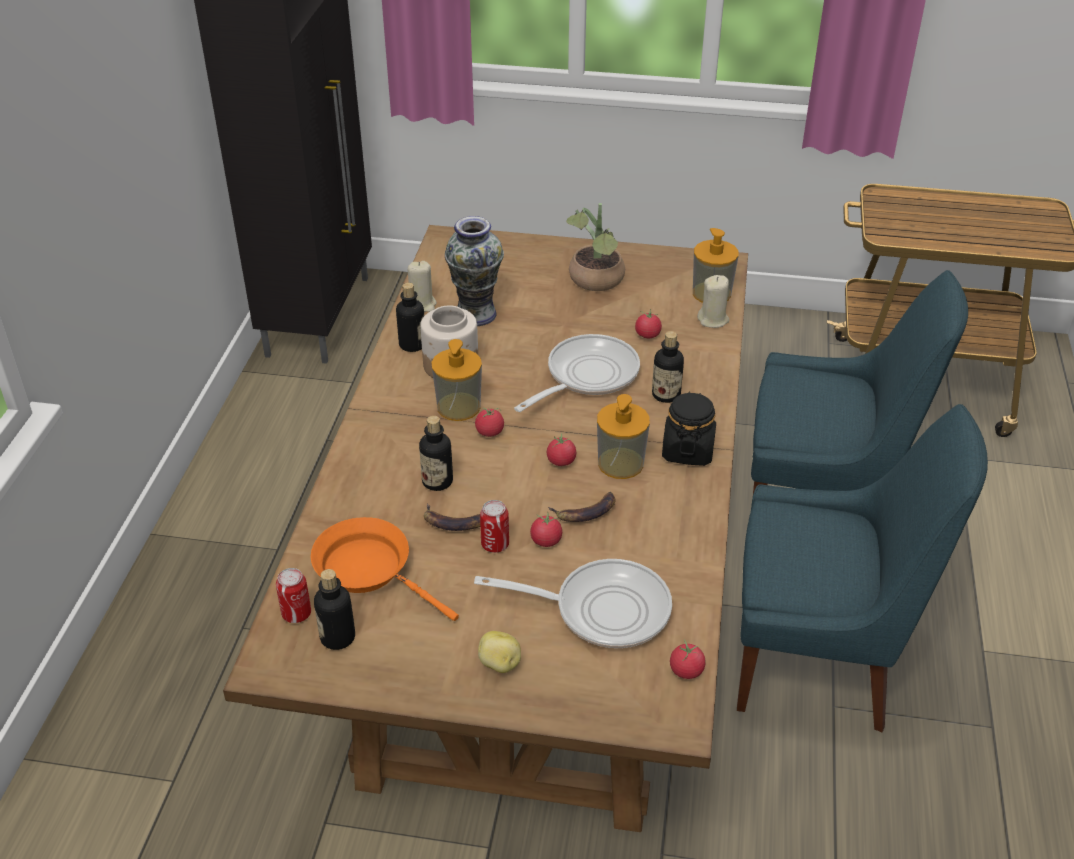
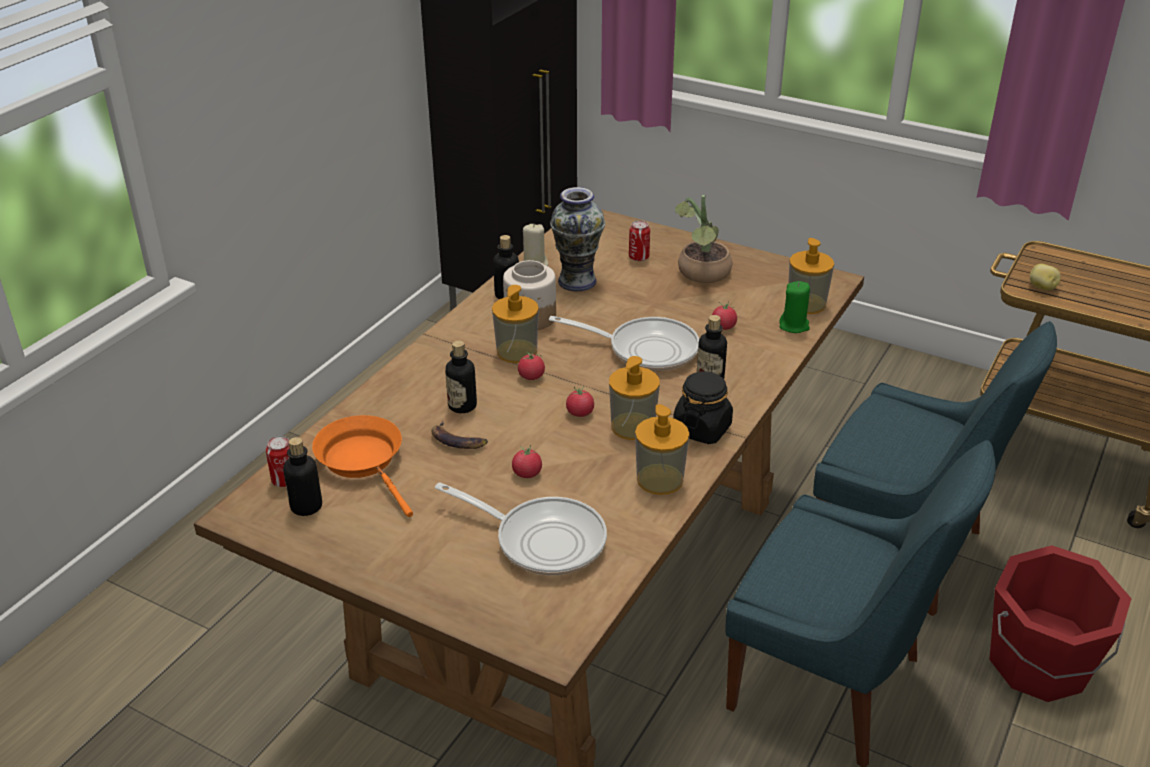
camera: 20 degrees right, 5 degrees down
(495, 544) = (481, 466): can -> can (639, 257)
(499, 664) = (426, 561): potato -> potato (1042, 288)
(586, 376) = (645, 349): frying pan -> frying pan turned 45 degrees clockwise
(586, 511) = (577, 458): banana -> none
(678, 514) = (660, 479): none -> soap dispenser
(686, 670) = (587, 609): tomato -> none
(713, 320) = (794, 326): beige candle -> green candle
(983, 589) = (1040, 665): none -> red bucket

